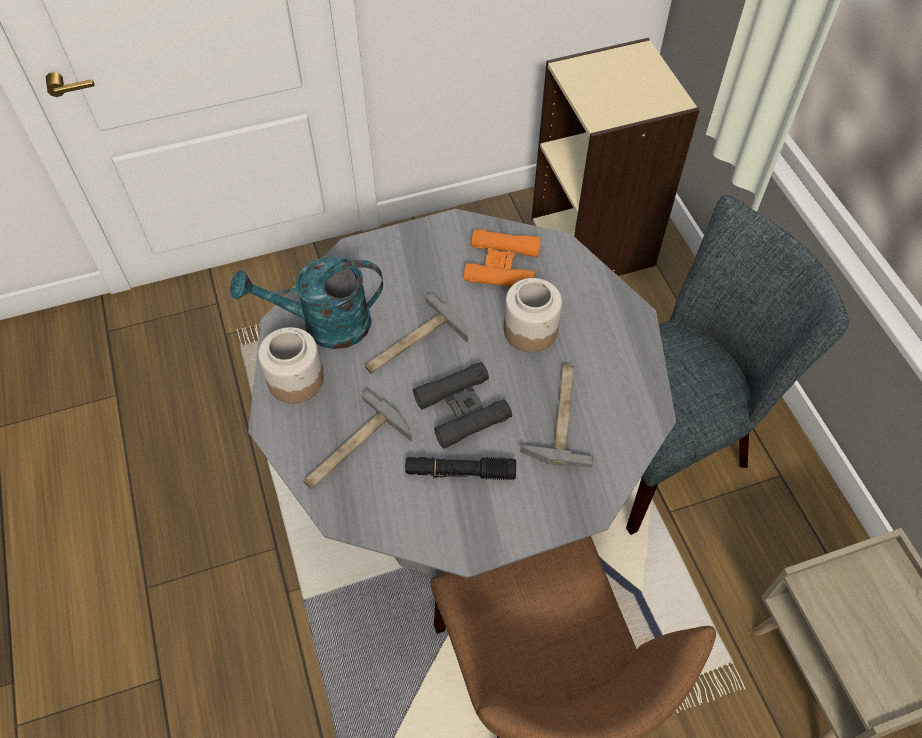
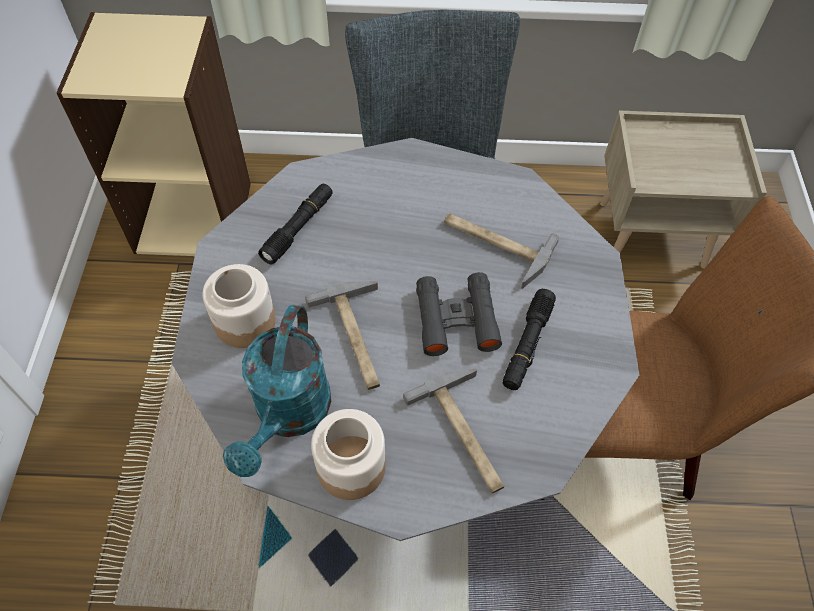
camera: 70 degrees left, 0 degrees up
(502, 265) = (298, 228): orange binoculars -> black flashlight
(531, 330) = (388, 233): jar -> jar (244, 321)

